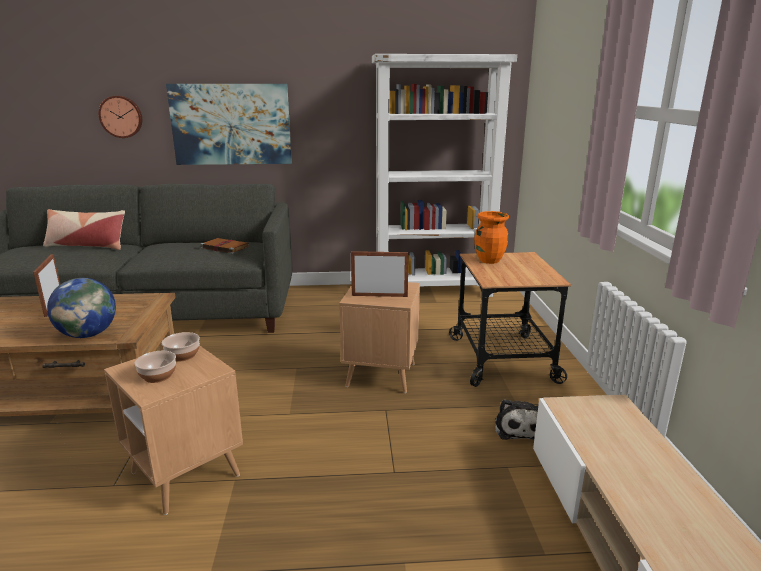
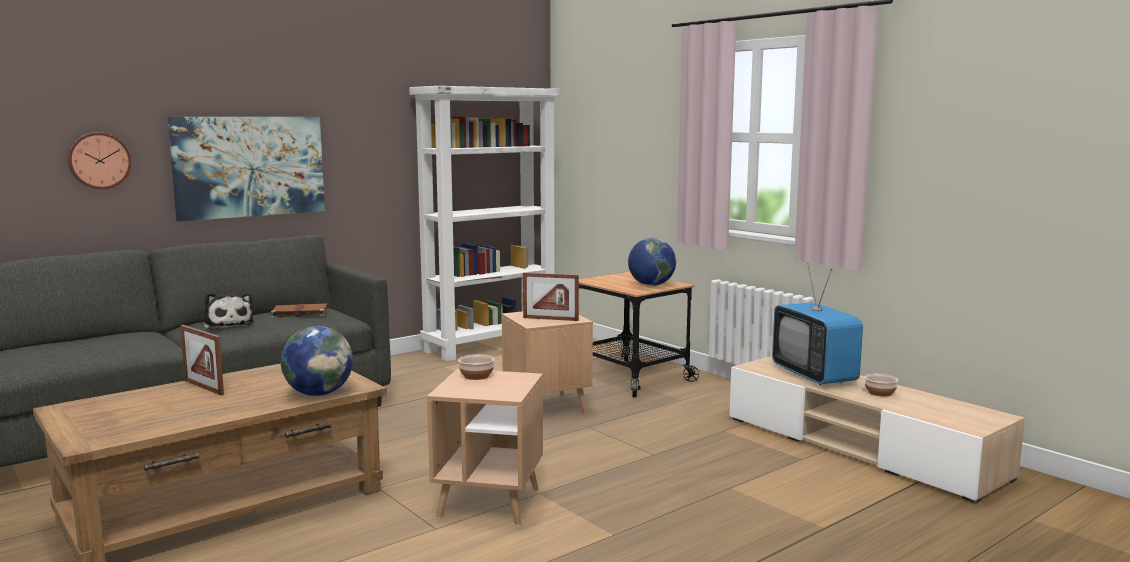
camera: 35 degrees left, 10 degrees down
(86, 246) = (95, 338): pillow -> none
(157, 376) = (488, 388): bowl -> bowl (879, 393)
(379, 295) = (550, 319): picture frame -> picture frame turned 135 degrees counterclockwise
(489, 260) = (605, 281): orange vase -> none
(518, 428) = (701, 410): plush toy -> plush toy (228, 324)
(523, 275) = (651, 285): none -> globe
(624, 448) = (814, 375): none -> television

